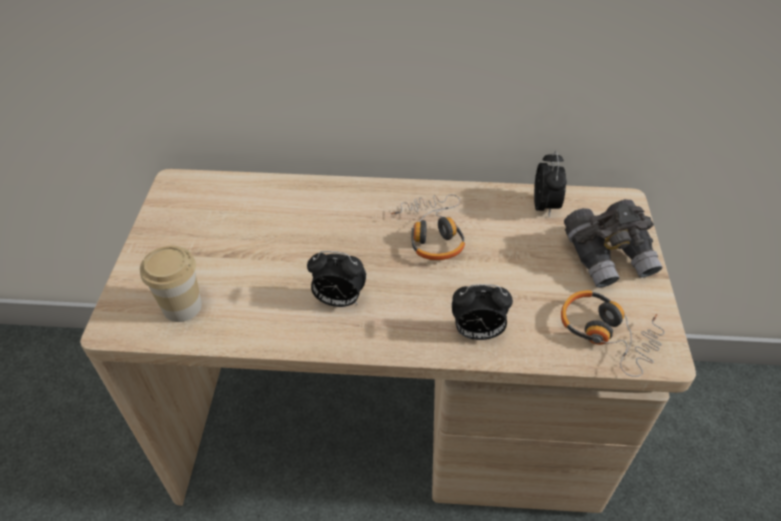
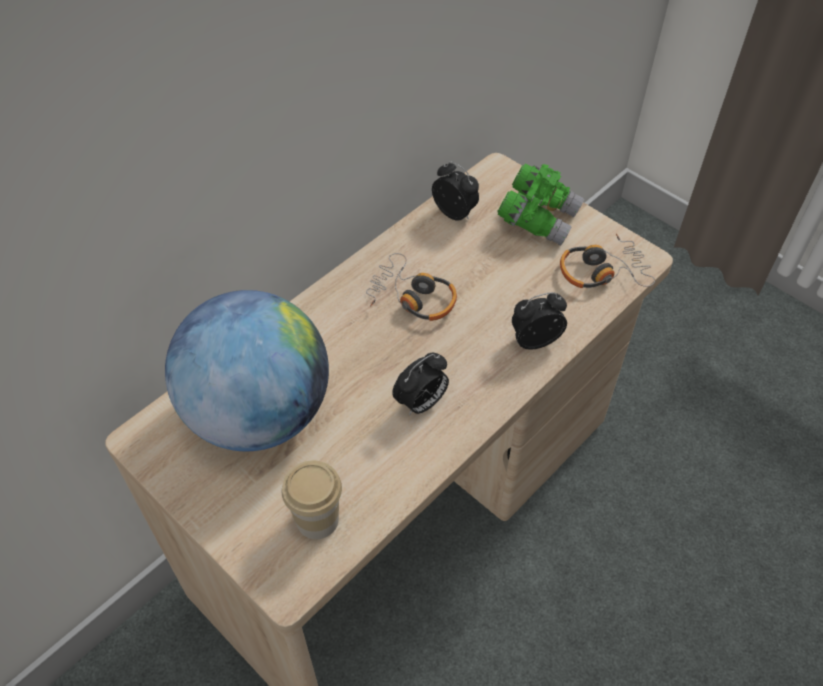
camera: 50 degrees left, 5 degrees up
(245, 222) = (259, 414): none -> globe
(477, 332) = (534, 340): alarm clock -> alarm clock turned 150 degrees counterclockwise
(608, 257) = (538, 218): grey binoculars -> green binoculars

